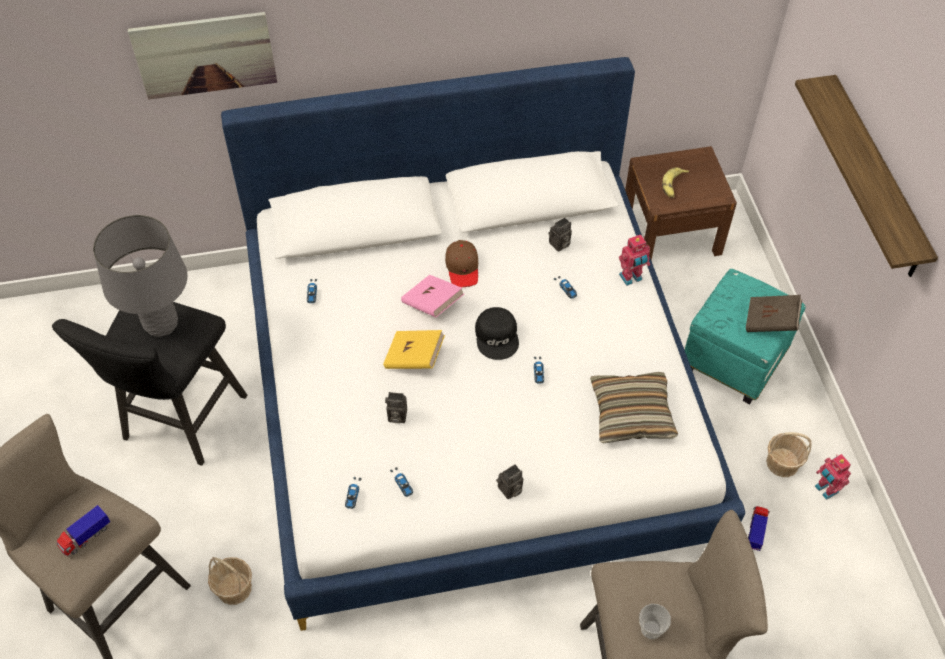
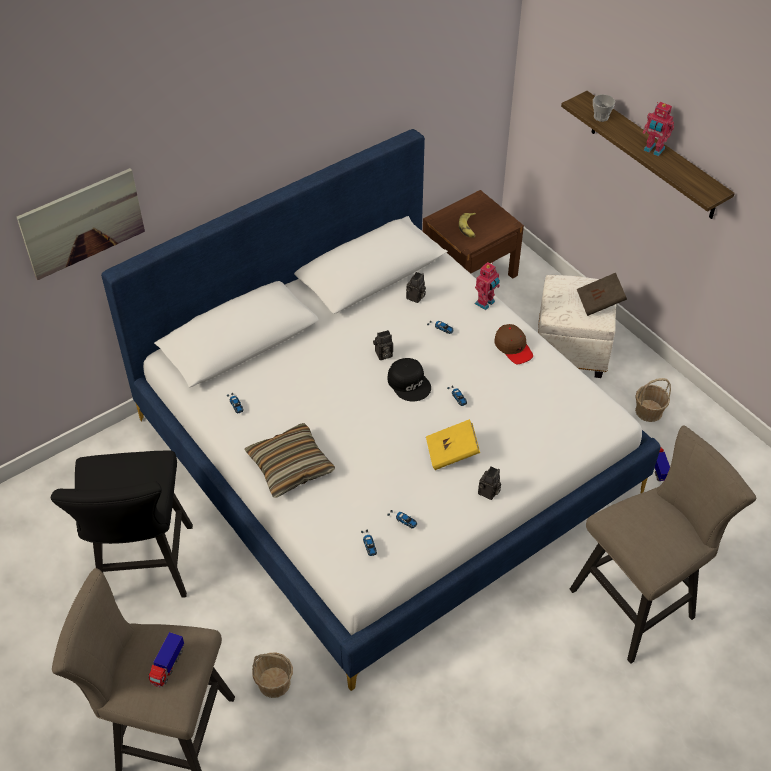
camera: 25 degrees left, 5 degrees down
(161, 324) = (125, 473): grey table lamp -> none
(396, 416) = (366, 472): camera -> camera (383, 355)
(414, 358) = (353, 423): yellow book -> yellow book (452, 453)
(432, 304) = (341, 378): pink book -> none
(462, 268) = (349, 341): brown cap -> brown cap (513, 348)
(631, 414) = (546, 401): pillow -> pillow (290, 466)
(651, 629) = (659, 543): cup -> cup (601, 117)
(733, 361) = (571, 351): turquoise ottoman -> white ottoman
(825, 490) = (689, 418): toy robot -> toy robot (653, 150)

